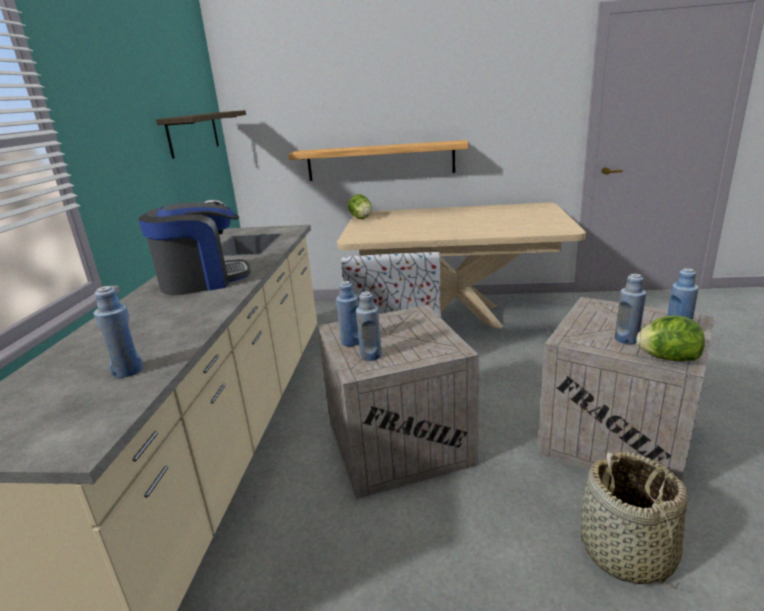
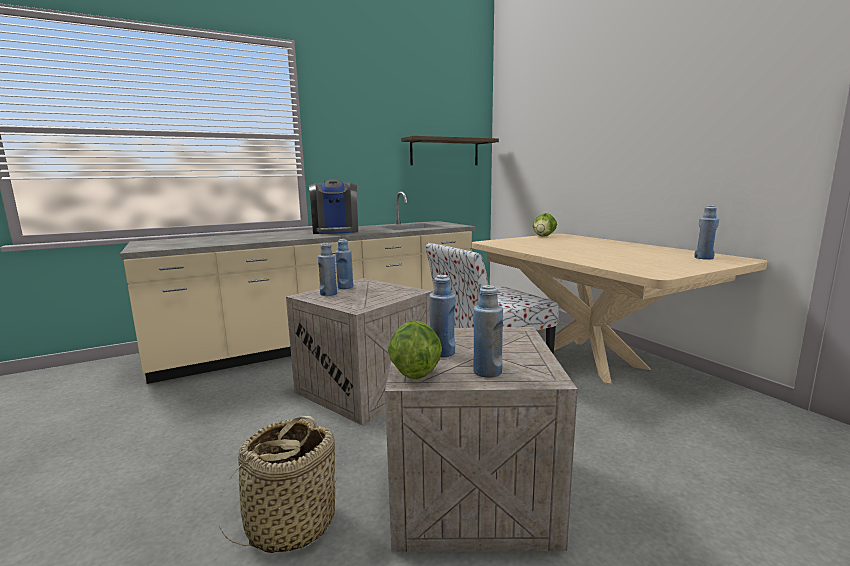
camera: 55 degrees right, 10 degrees down
(128, 371) = (211, 242): blue bottle -> blue bottle (704, 258)
(203, 280) = (336, 231): coffee machine -> coffee machine turned 45 degrees clockwise
(380, 161) = (583, 186): shelf -> none

